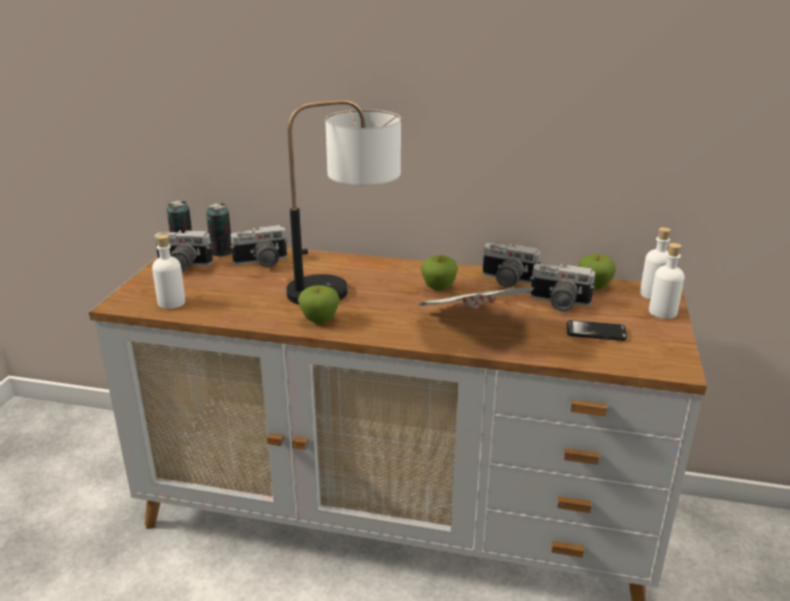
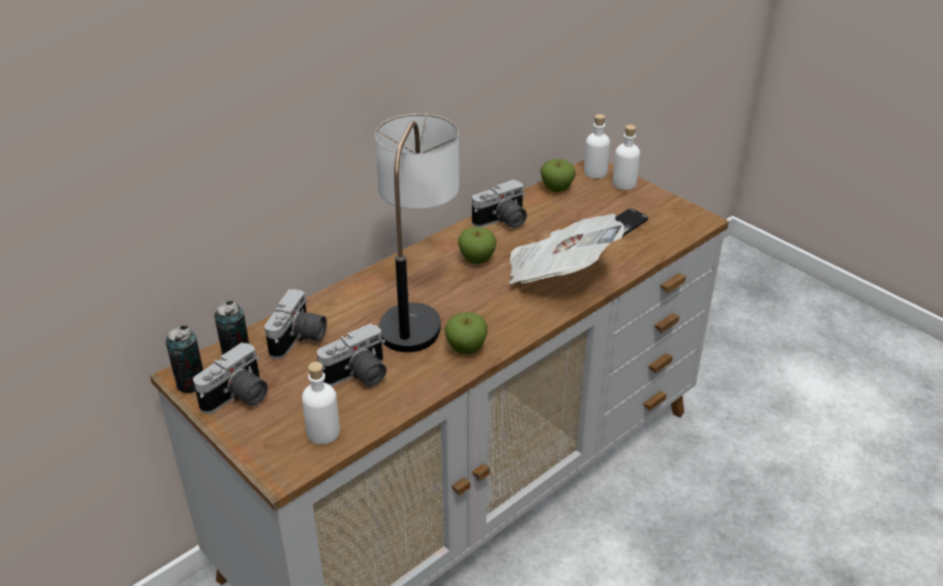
camera: 55 degrees left, 10 degrees up
(558, 304) = (566, 218): camera -> camera (358, 377)

